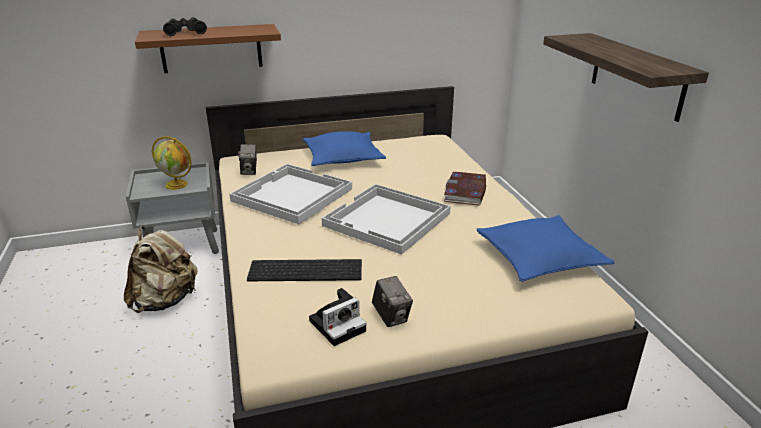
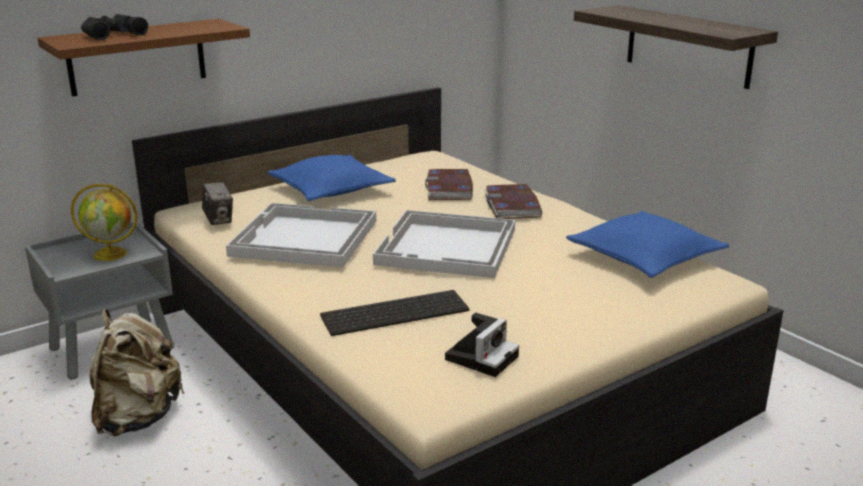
camera: 20 degrees left, 5 degrees down
(391, 316) = (534, 338): camera -> none
(429, 169) = (449, 188): none -> book

